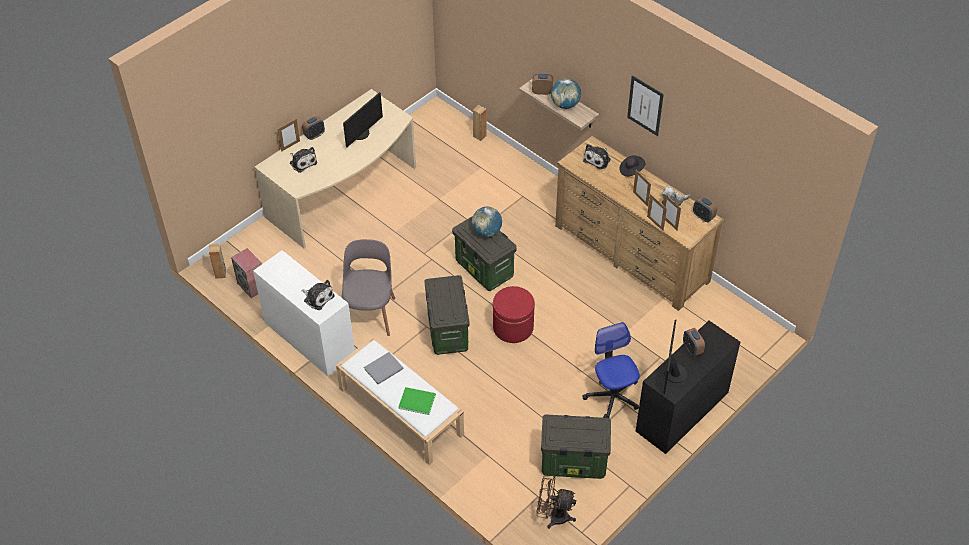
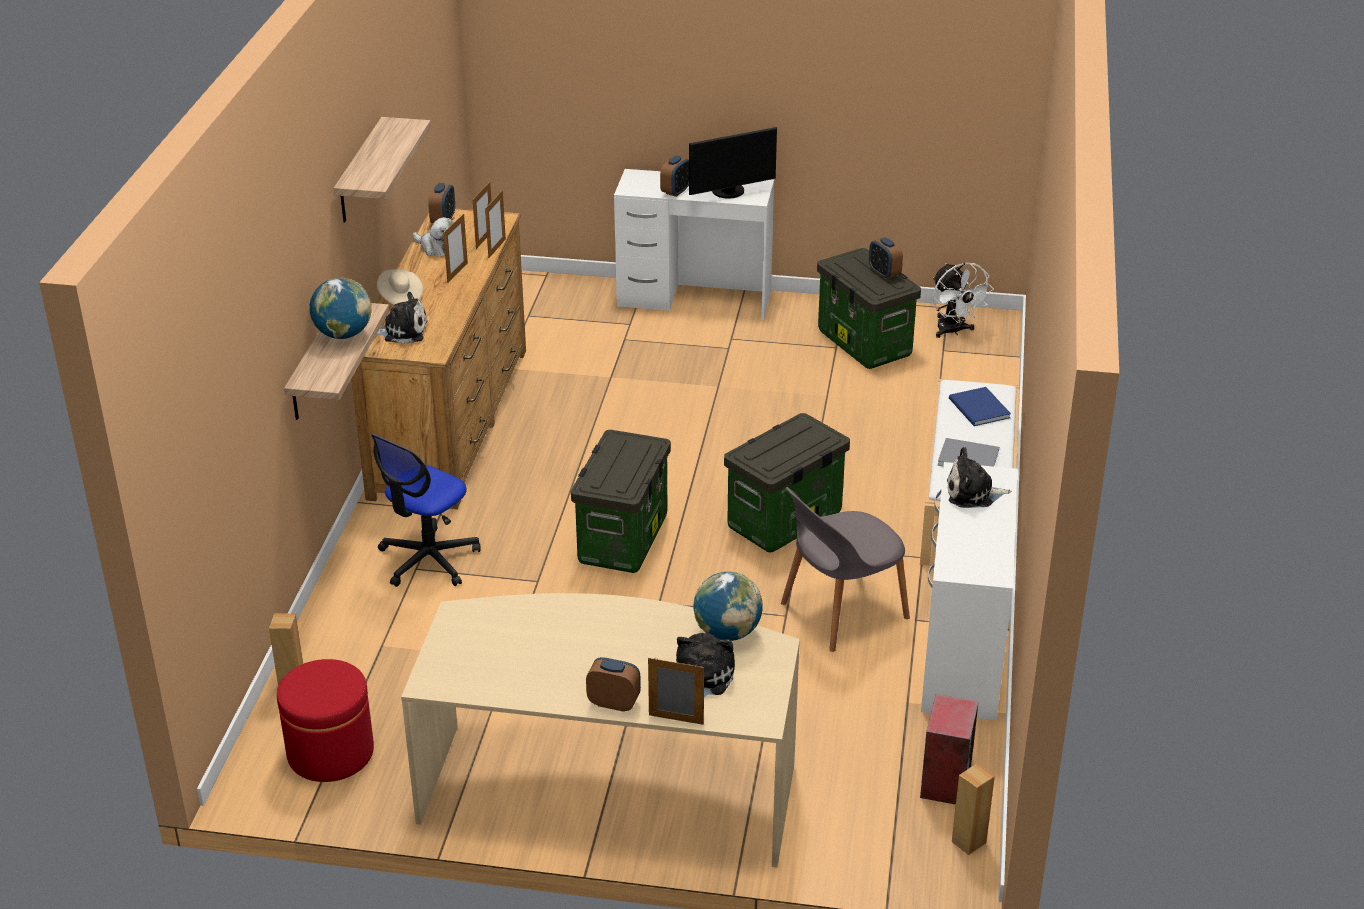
camera: 125 degrees left, 15 degrees down
(318, 297) = (973, 493): plush toy -> plush toy turned 90 degrees counterclockwise
(361, 134) = (550, 642): monitor -> none
(416, 400) = (978, 409): green book -> blue book
(487, 232) = (608, 464): globe -> globe (727, 633)
(513, 327) = (708, 467): red ottoman -> red ottoman (330, 753)
(542, 92) = (328, 366): alarm clock -> alarm clock (884, 273)
(553, 516) = (953, 331): brown fan -> white fan
(612, 396) = (730, 351): office chair -> office chair (428, 560)
(631, 170) = (400, 297): black hat -> beige hat
(645, 105) = (360, 172): picture -> shelf
(682, 412) = (694, 299): black desk -> white desk

